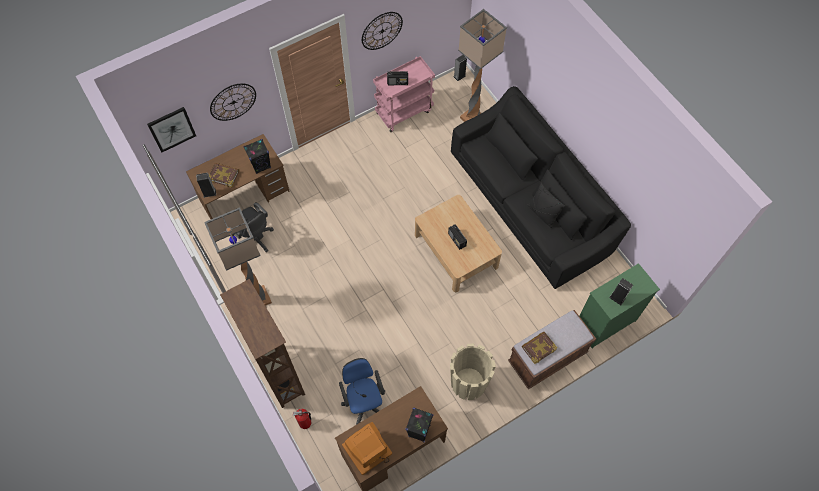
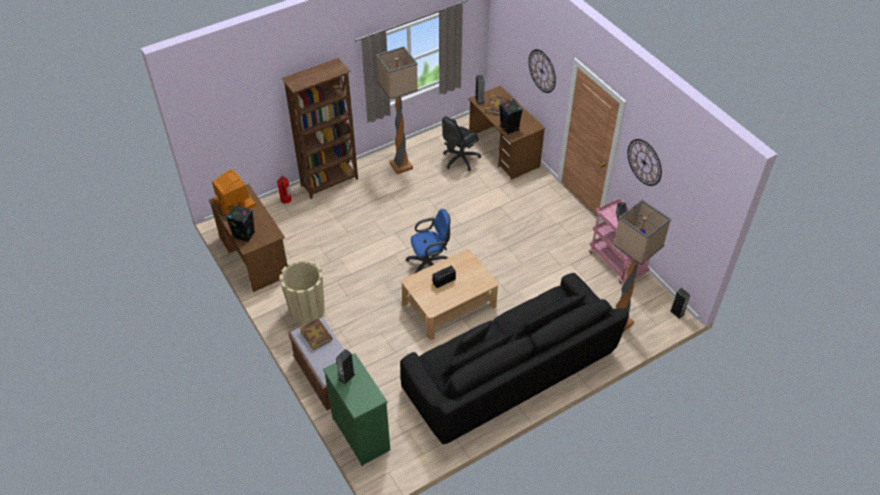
camera: 90 degrees right, 15 degrees down
(172, 129) = (508, 38): picture -> none
(364, 401) = (299, 237): blue office chair -> blue office chair (430, 264)

